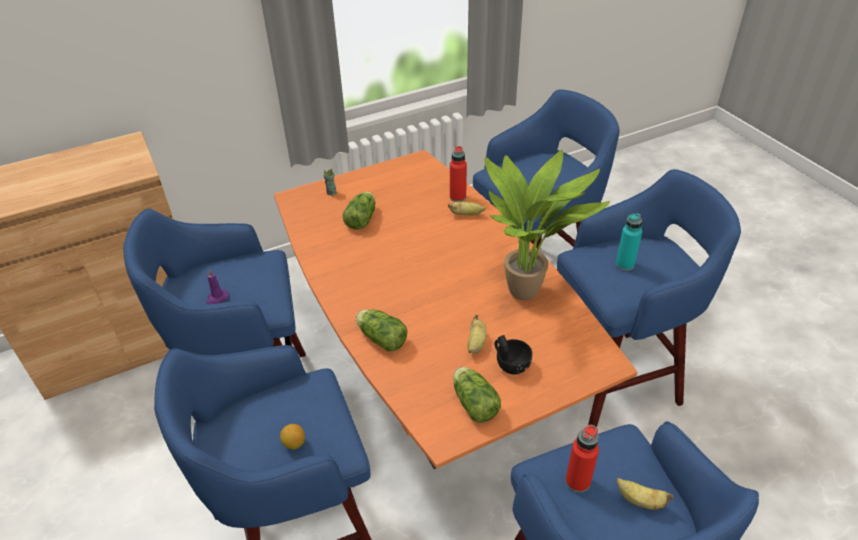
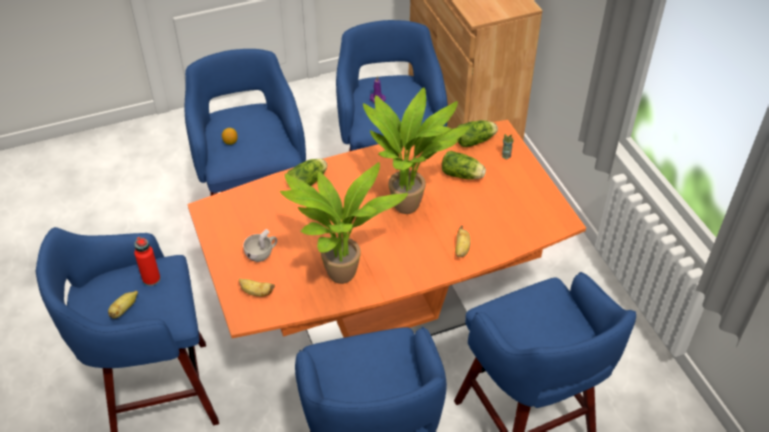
camera: 95 degrees right, 5 degrees up
(411, 251) = (410, 205): none -> potted plant
(457, 197) = (492, 245): red bottle -> none
(473, 402) = (231, 228): lettuce -> lettuce (476, 141)
(476, 344) = (288, 236): banana -> banana (256, 292)
(510, 363) = (262, 254): black cup -> white cup
(624, 264) = (372, 367): turquoise bottle -> none

